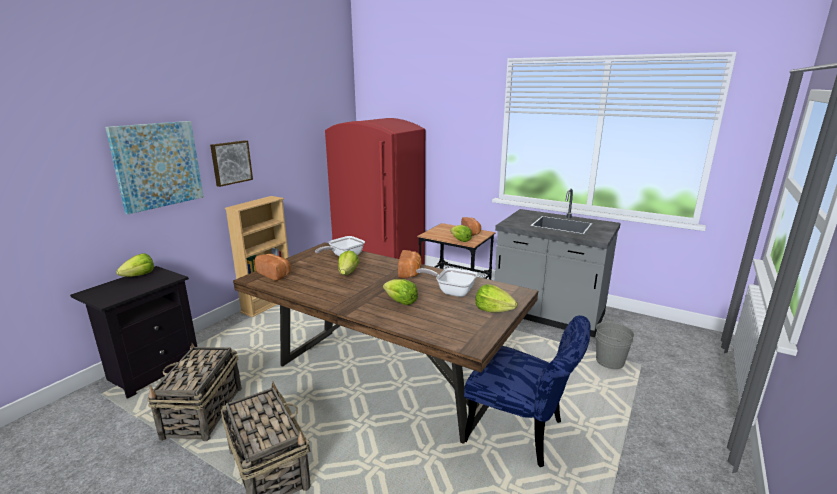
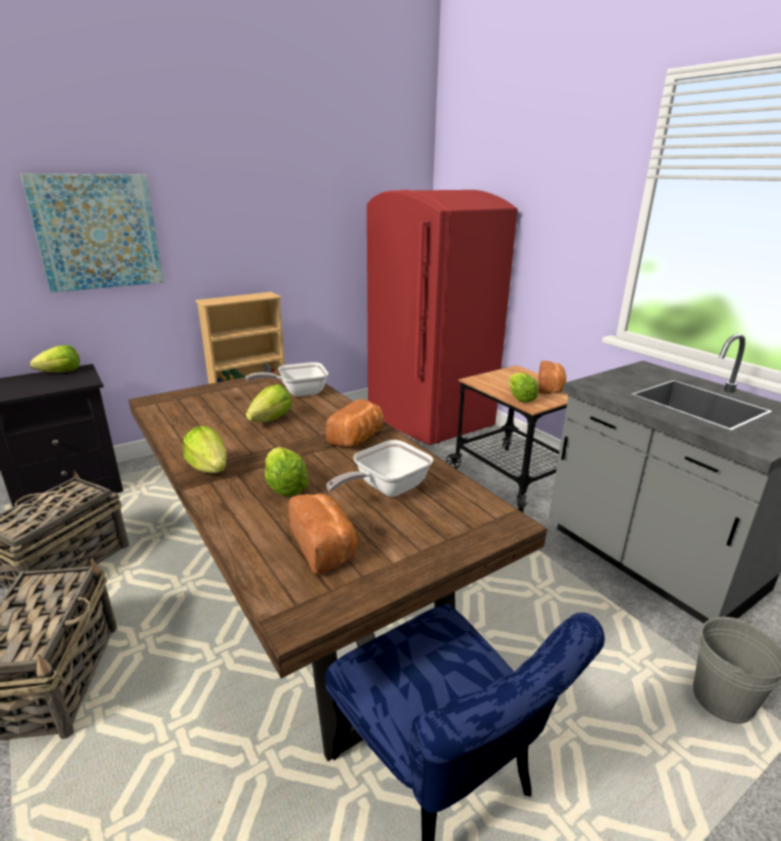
camera: 25 degrees right, 5 degrees up
(231, 162) = (210, 239): picture -> none
(275, 274) = (183, 401): bread -> bread (325, 547)
(452, 291) = (385, 489): frying pan -> frying pan turned 90 degrees counterclockwise
(493, 310) = (416, 548): lettuce -> lettuce (209, 468)

